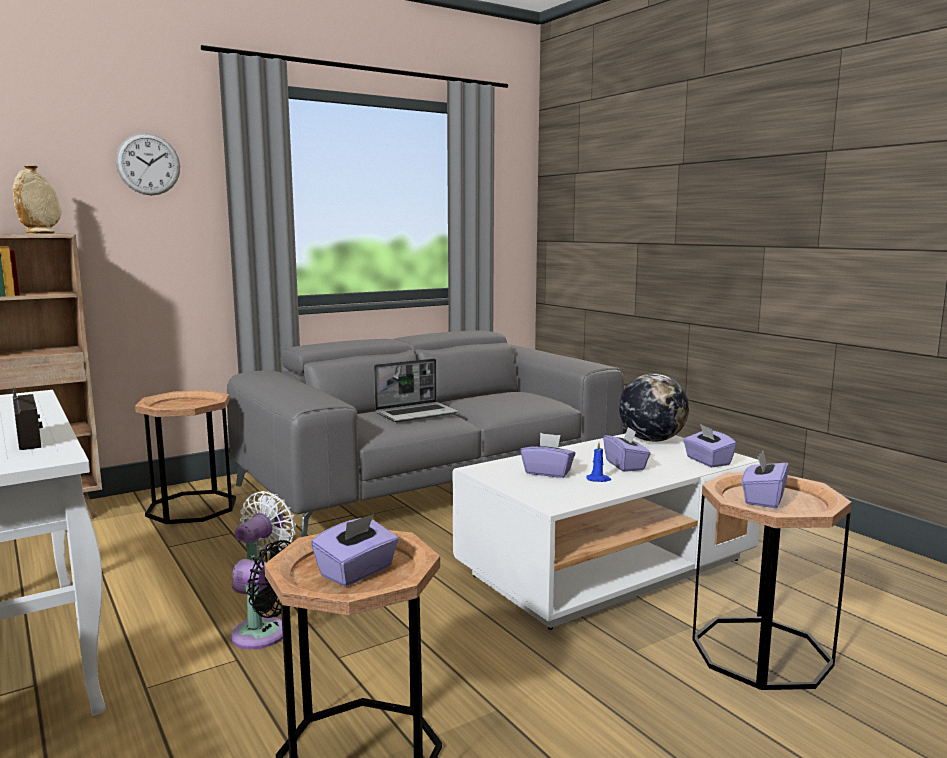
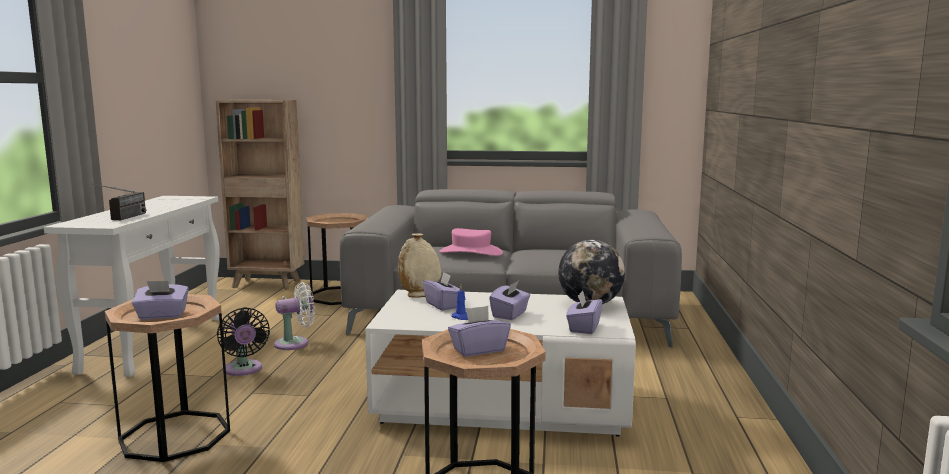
camera: 40 degrees right, 0 degrees up
(40, 233) = (274, 99): beige vase -> beige vase (420, 295)
(148, 164) = (349, 51): wall clock -> none
(417, 413) = (471, 252): laptop -> pink hat

